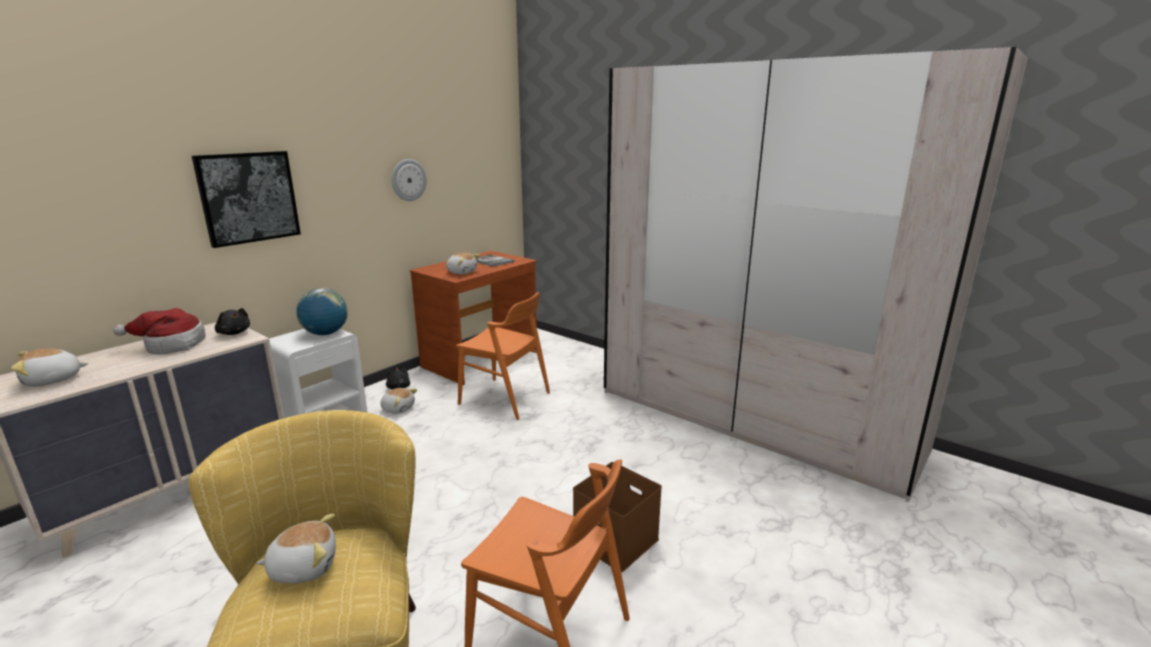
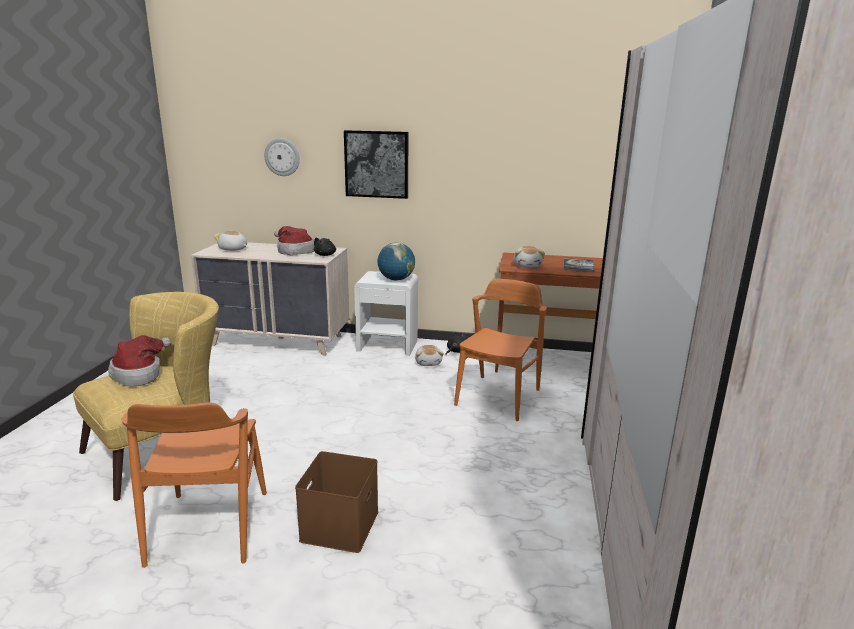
camera: 60 degrees right, 0 degrees up
(304, 566) = (140, 374): plush toy -> hat
(408, 180) = (519, 168): wall clock -> wall clock (282, 157)
(505, 398) = (498, 397): orange chair -> orange chair turned 150 degrees counterclockwise

